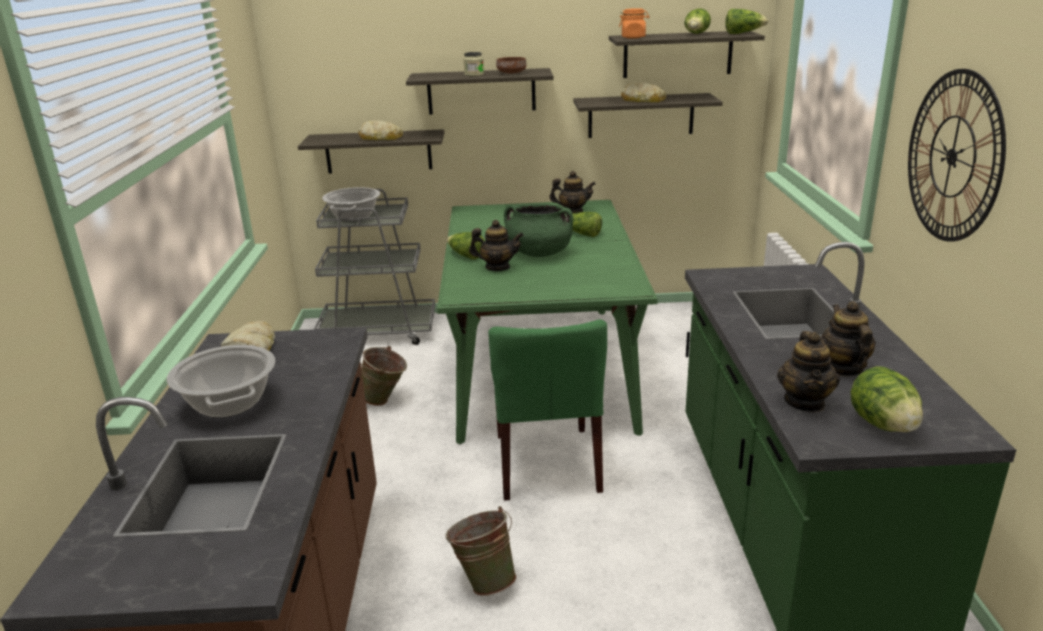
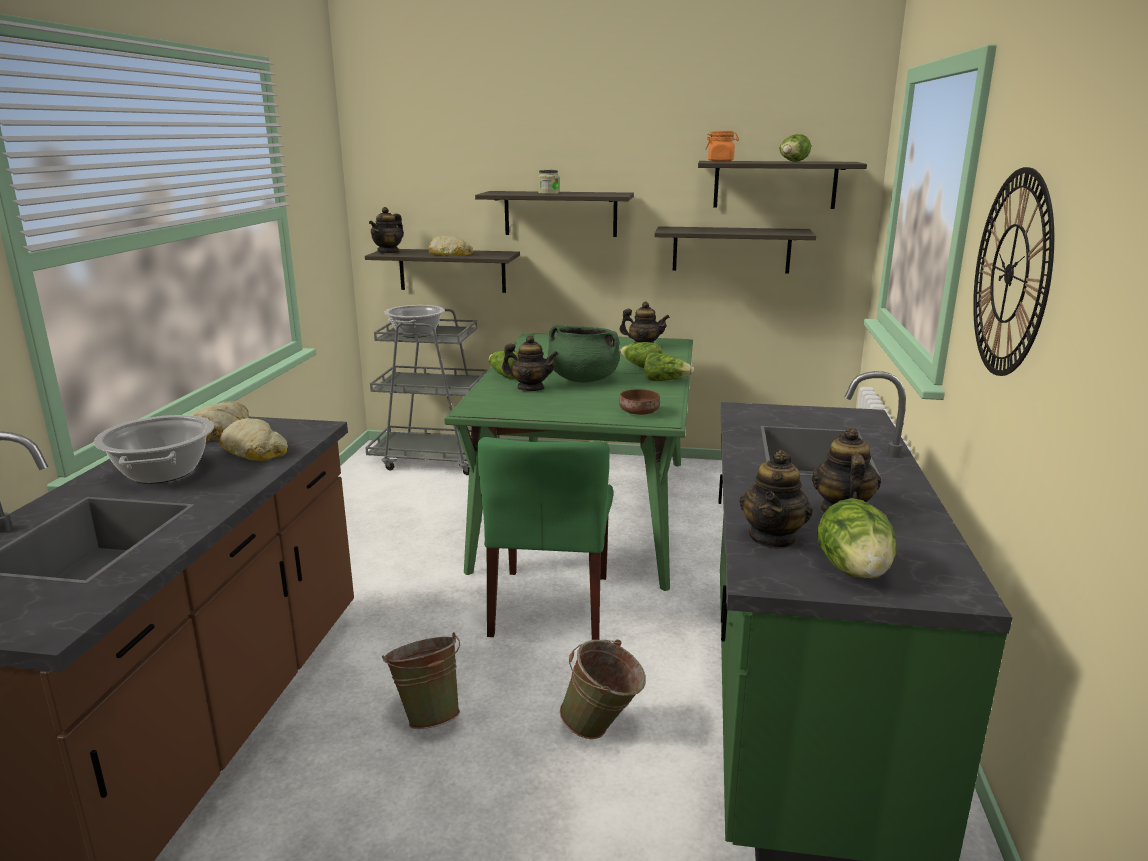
camera: 10 degrees right, 5 degrees down
(318, 139) = (388, 252): none -> teapot
(385, 401) = (410, 524): green bucket -> green bucket (602, 729)
(512, 73) = (589, 193): brown bowl -> brown bowl (640, 412)
(642, 100) = (729, 230): bread -> bread (255, 450)
(743, 33) = (845, 162): lettuce -> lettuce (665, 381)

